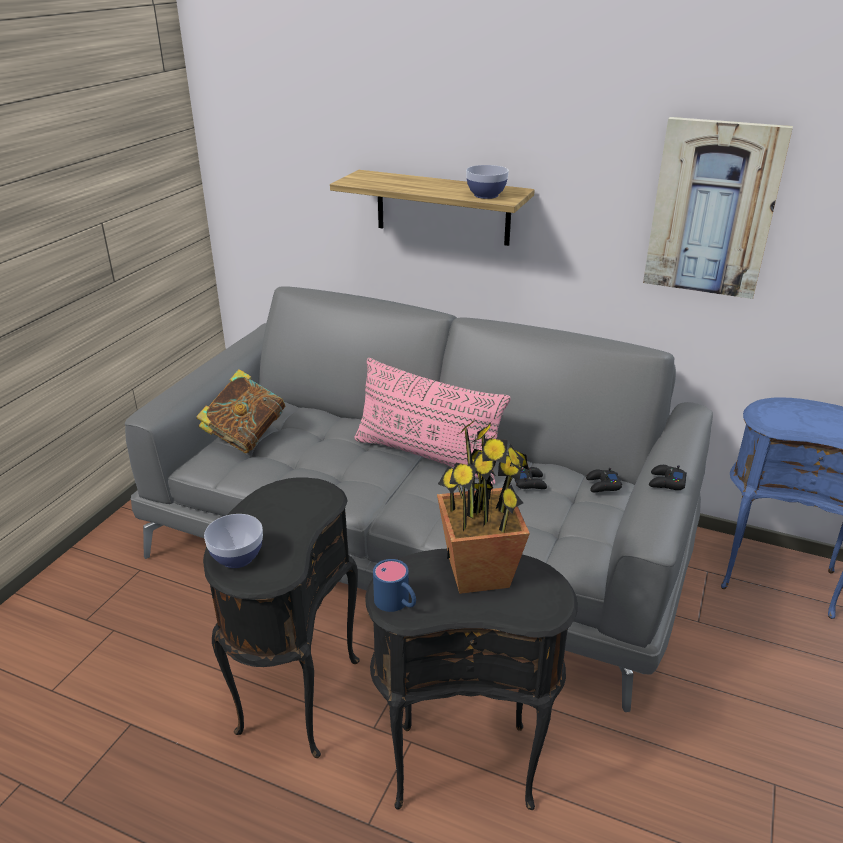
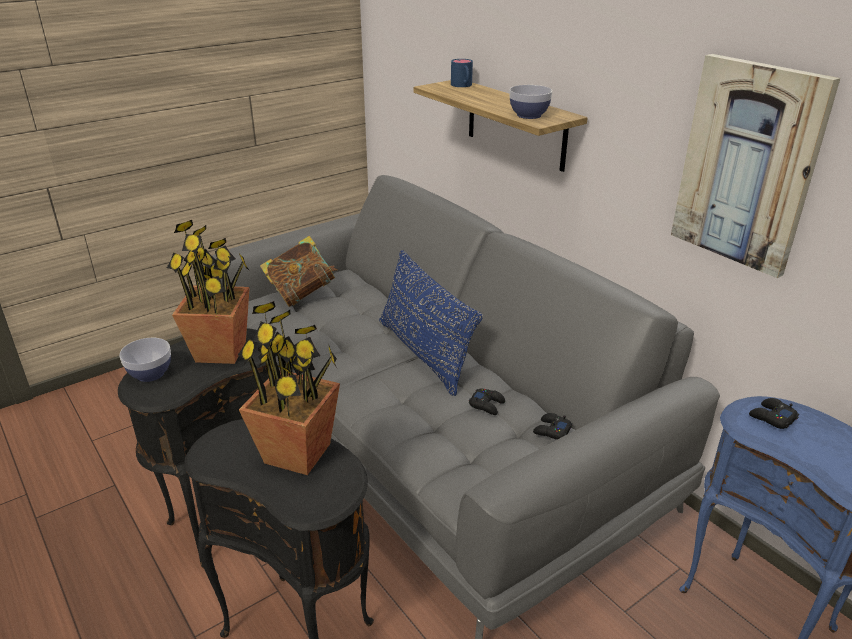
camera: 30 degrees right, 0 degrees up
(287, 509) = (221, 351): none -> potted plant
(397, 603) = (211, 451): blue mug -> blue mug (462, 86)
(427, 456) = (424, 353): pink pillow -> blue pillow
(666, 482) = (578, 444): black game controller -> black game controller (771, 417)

